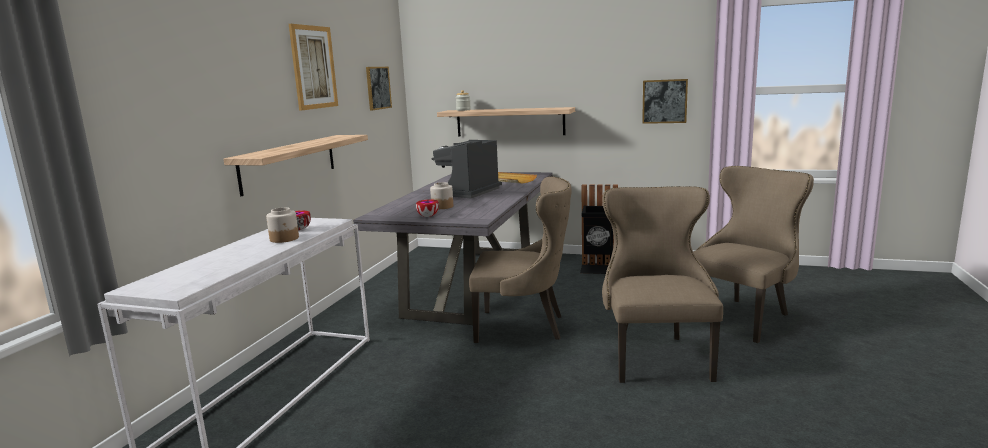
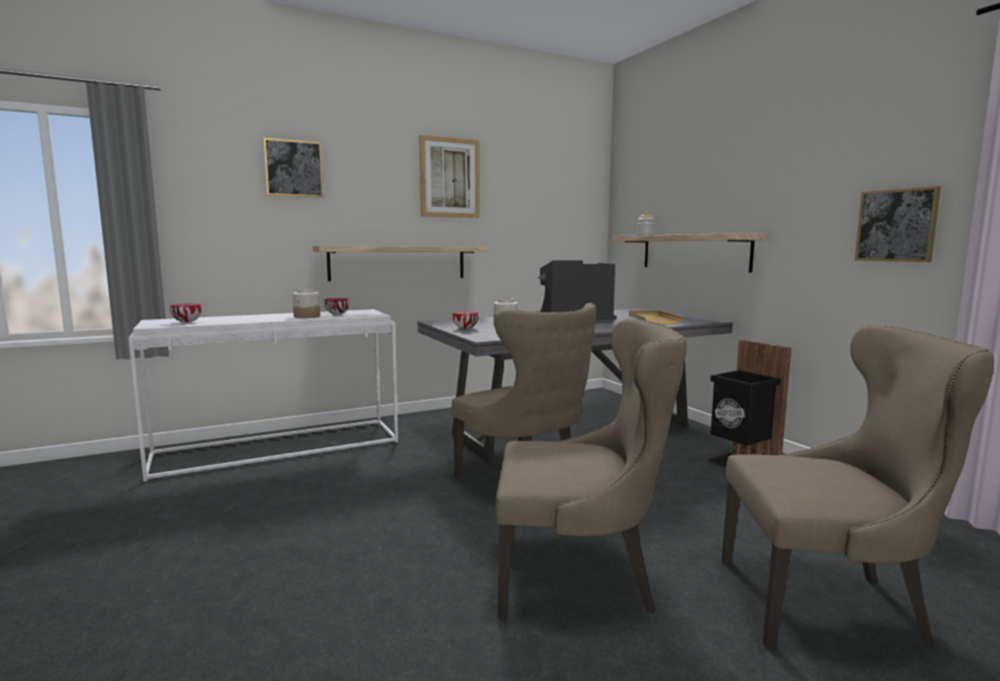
camera: 45 degrees right, 5 degrees down
(192, 277) = (187, 322): none -> bowl
(378, 88) = (554, 206): picture -> picture (293, 168)
(656, 356) = (580, 579): beige chair -> beige chair turned 45 degrees clockwise

